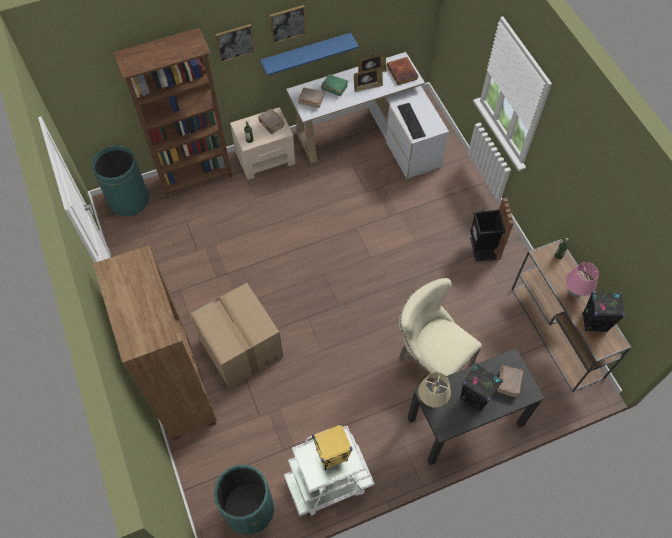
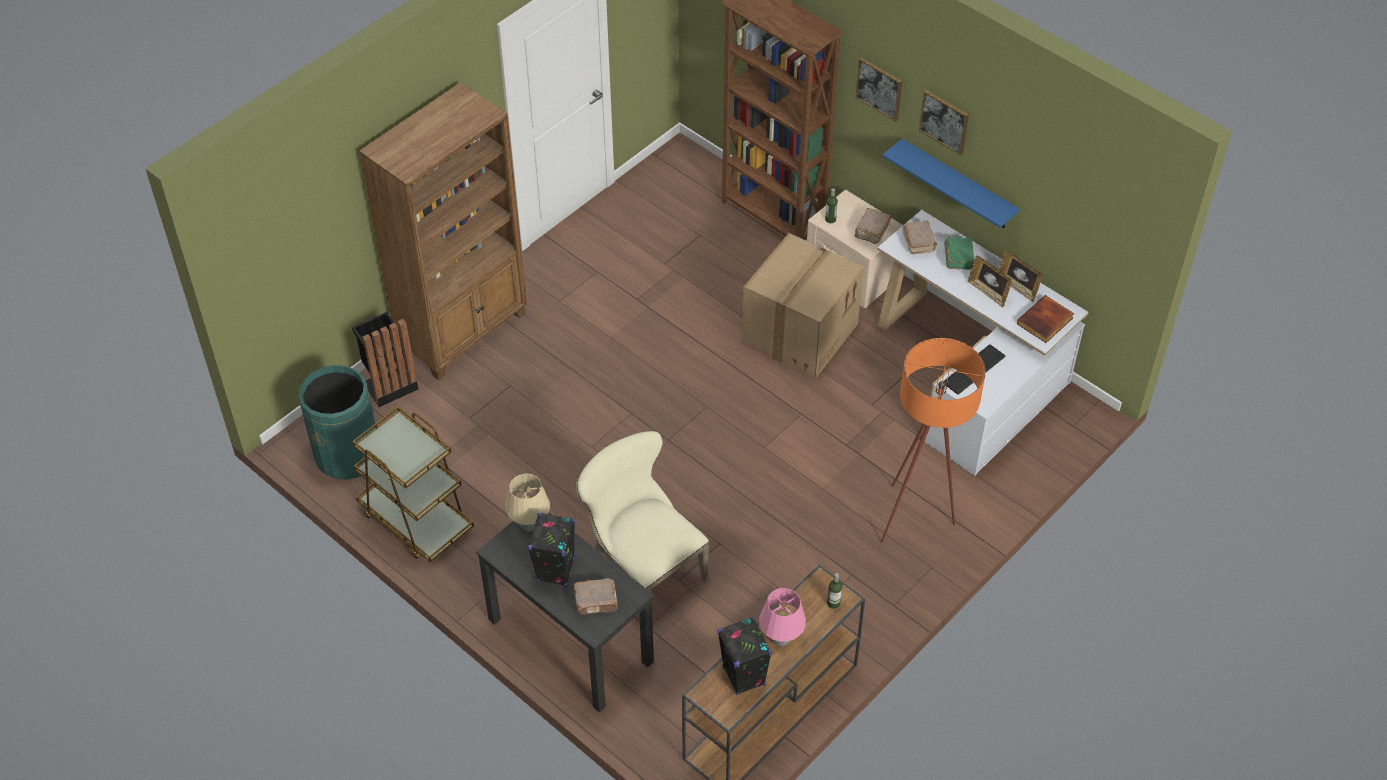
camera: 65 degrees right, 10 degrees down
(129, 200) = (696, 169): green trash can -> none
(240, 348) = (550, 362): cardboard box -> cardboard box (799, 332)
(328, 482) = (416, 520): white cart -> brown cart
(332, 455) = (408, 450): yellow speaker -> none
(430, 359) = (642, 570): beige chair -> beige chair turned 60 degrees counterclockwise
(457, 205) = (918, 519): none -> orange floor lamp
(483, 248) = (862, 575): black trash can -> black trash can (388, 384)

